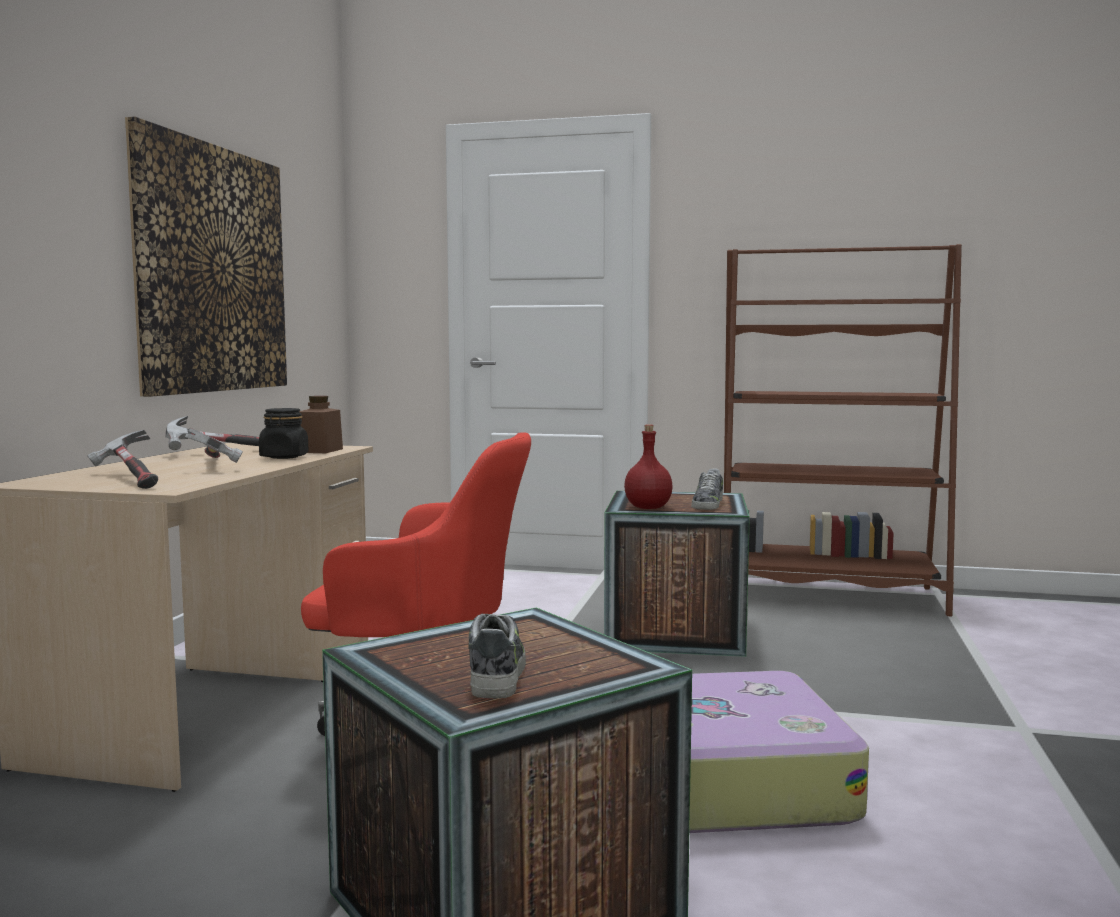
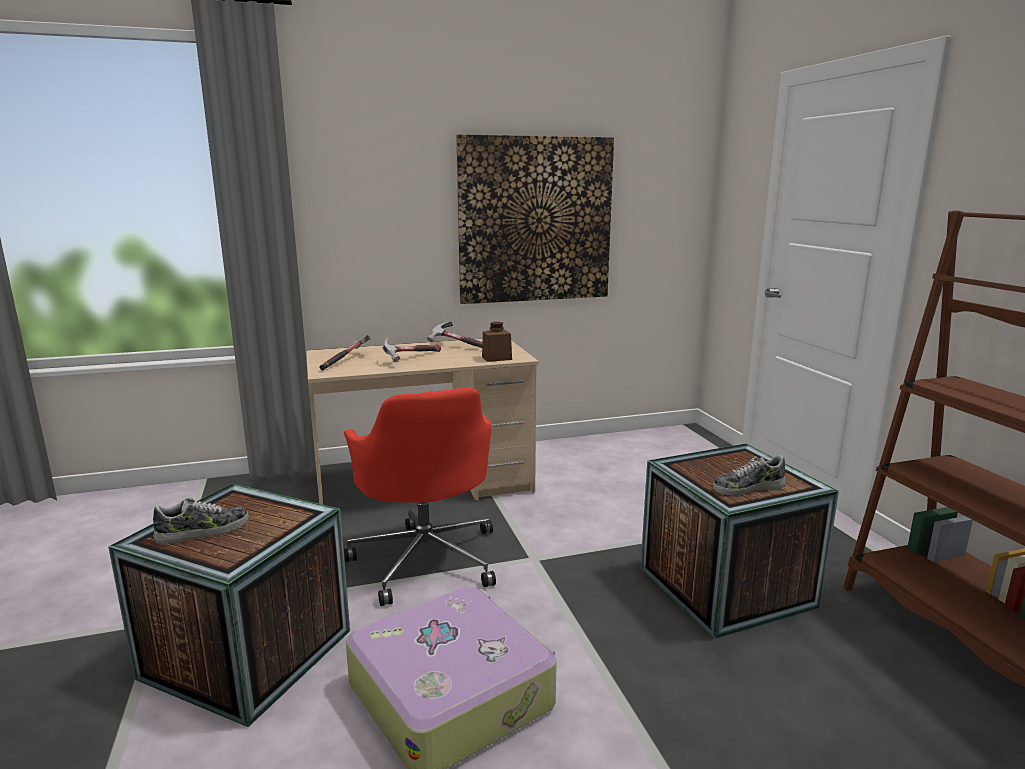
camera: 60 degrees right, 10 degrees up
(284, 457) = (458, 360): black jar -> none
(648, 508) = (689, 470): red bottle -> none

